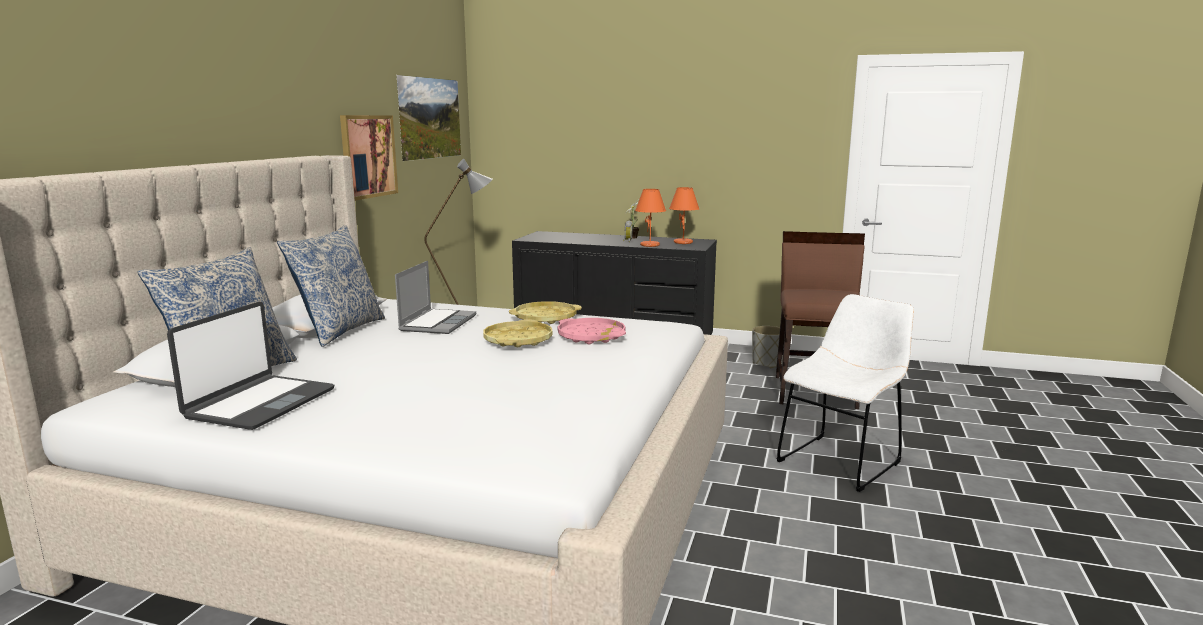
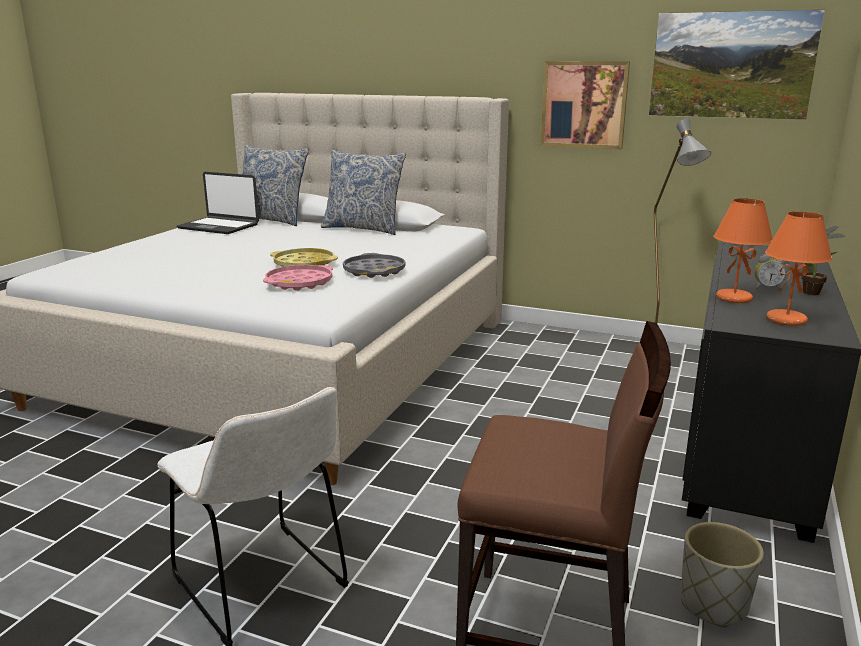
camera: 95 degrees right, 5 degrees up
(437, 323) = (373, 246): laptop -> none
(545, 318) = (374, 271): yellow tray -> grey tray

